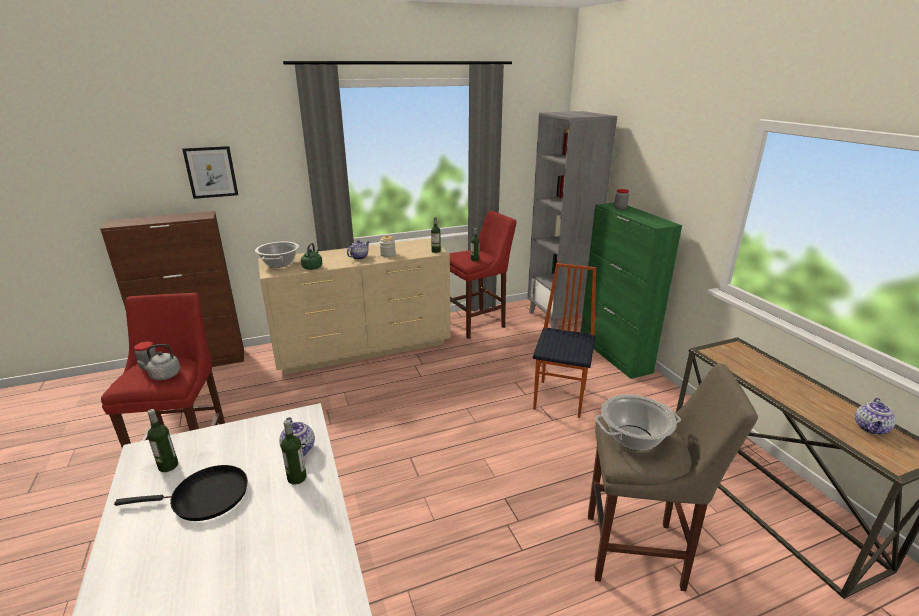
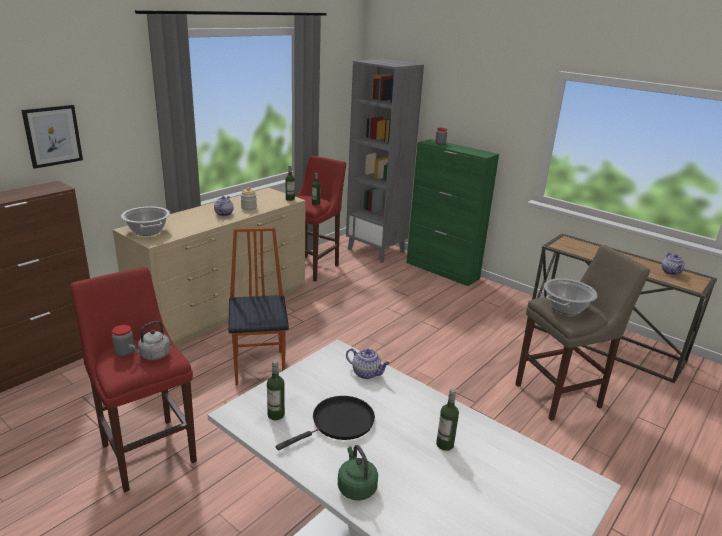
camera: 30 degrees left, 0 degrees up
(297, 478) = (391, 390): bottle -> bottle (445, 444)
(313, 267) = (190, 229): green kettle -> green kettle (356, 487)
(561, 398) = (431, 311): chair -> chair (260, 367)

